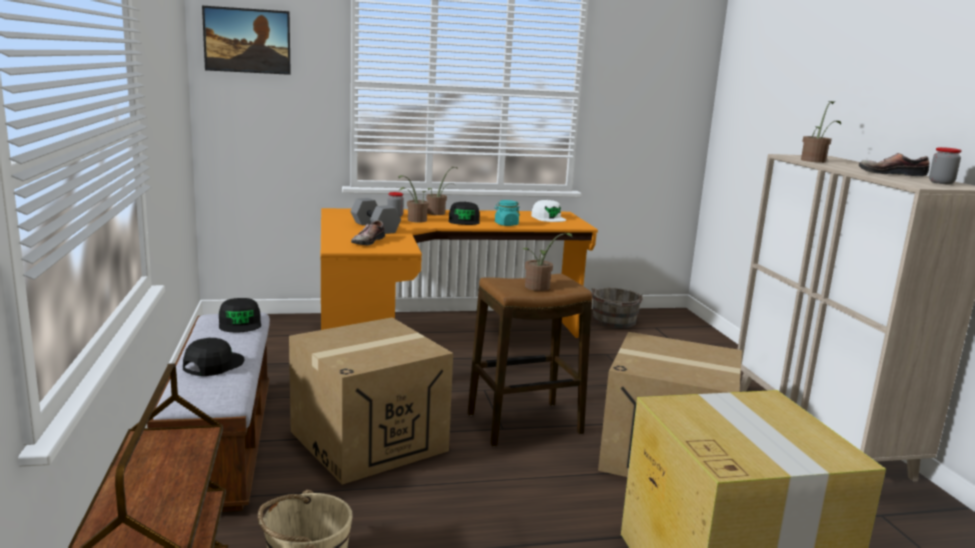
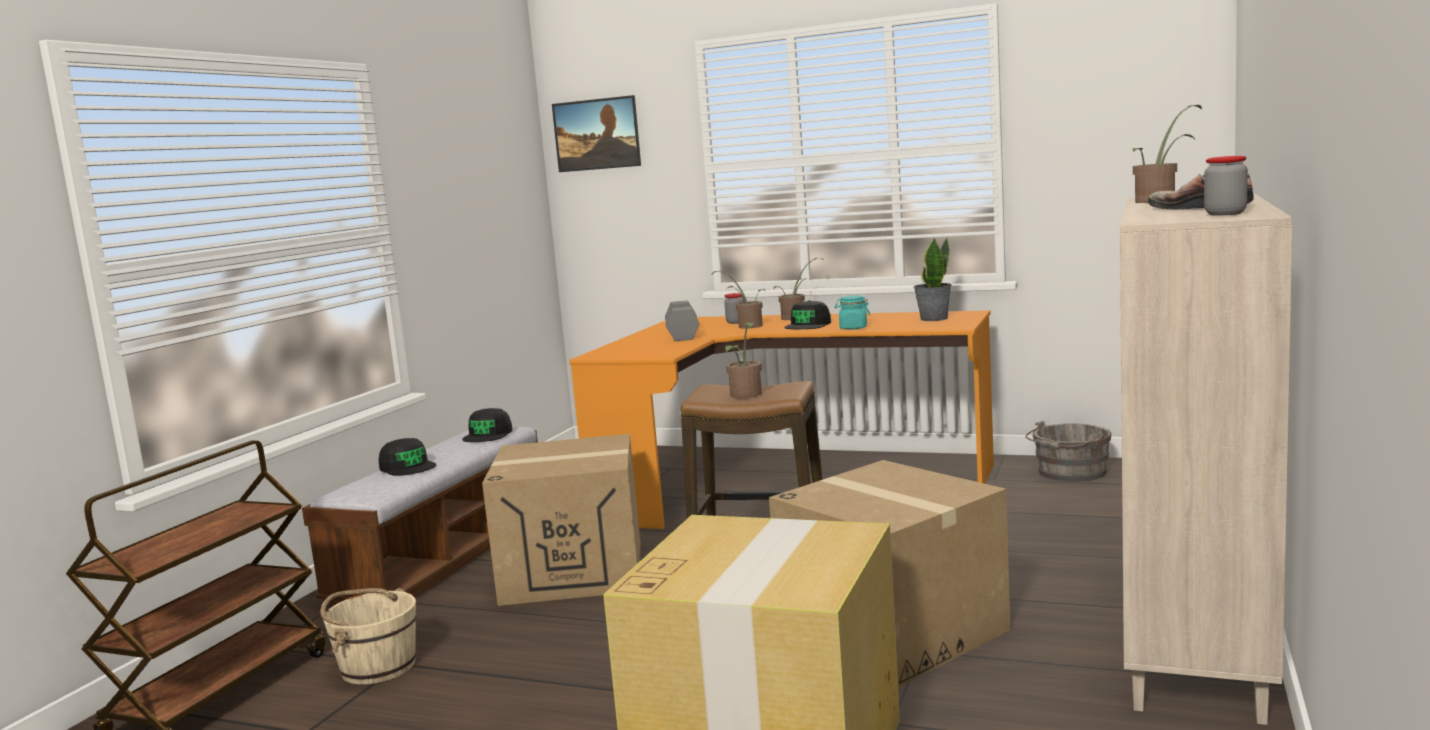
camera: 35 degrees right, 5 degrees down
(213, 364) = (407, 467): black cap -> black cap turned 75 degrees clockwise
(367, 241) = (641, 348): shoe -> none
(548, 218) = (933, 319): white cap -> potted plant

